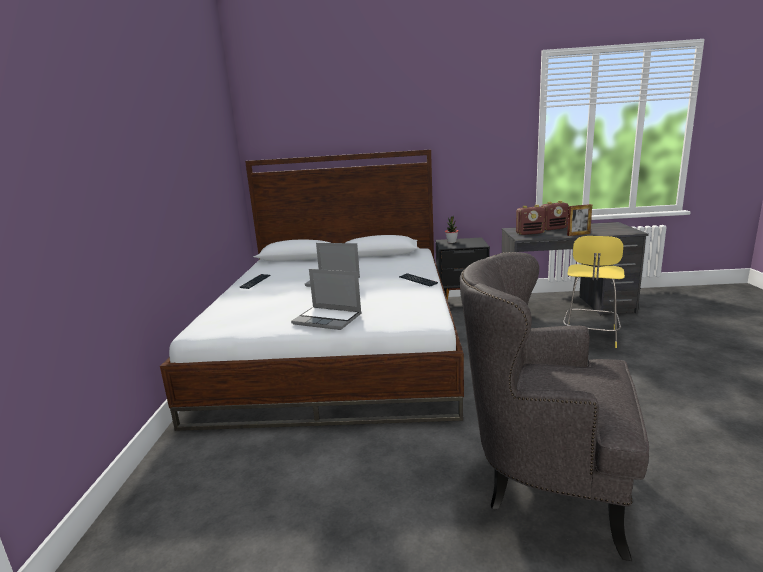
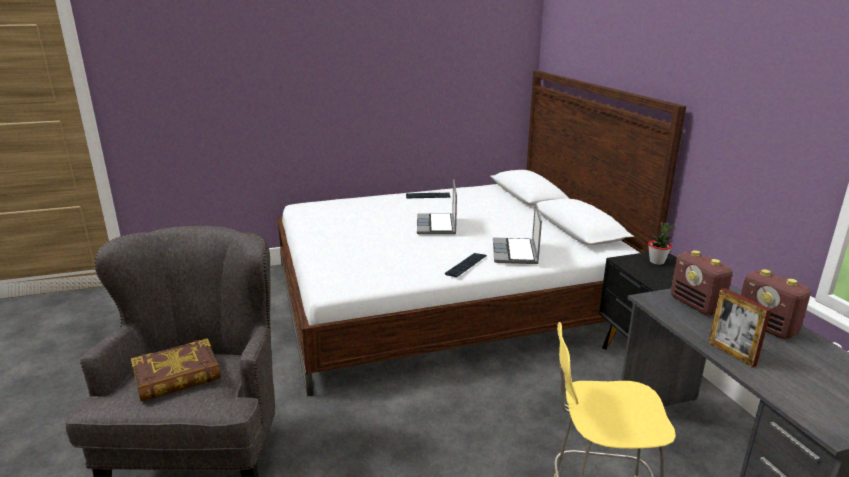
camera: 70 degrees right, 5 degrees up
(328, 319) = (328, 242): laptop -> laptop (515, 253)
(572, 384) = (177, 376): none -> book

